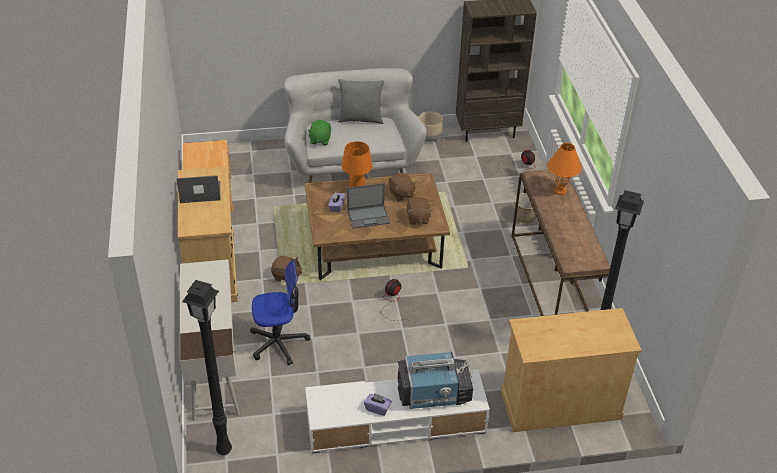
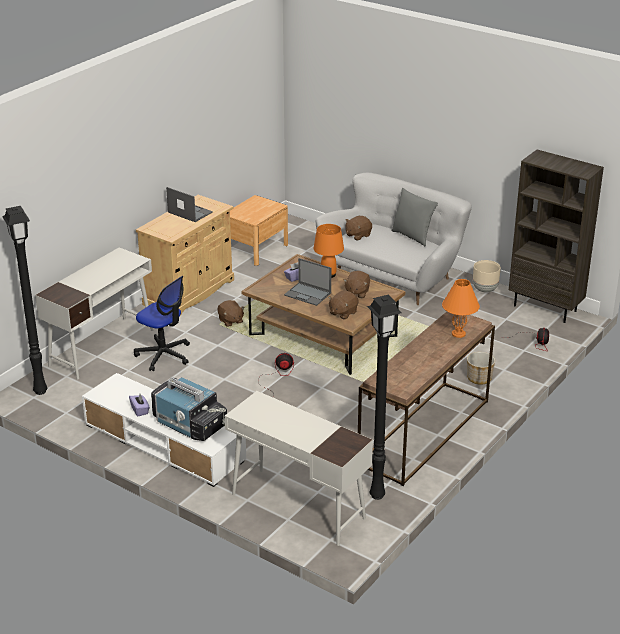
camera: 45 degrees right, 10 degrees down
(320, 140) = (357, 235): green plush toy -> brown plush toy
(560, 404) = (297, 506): beige cabinet -> white desk

